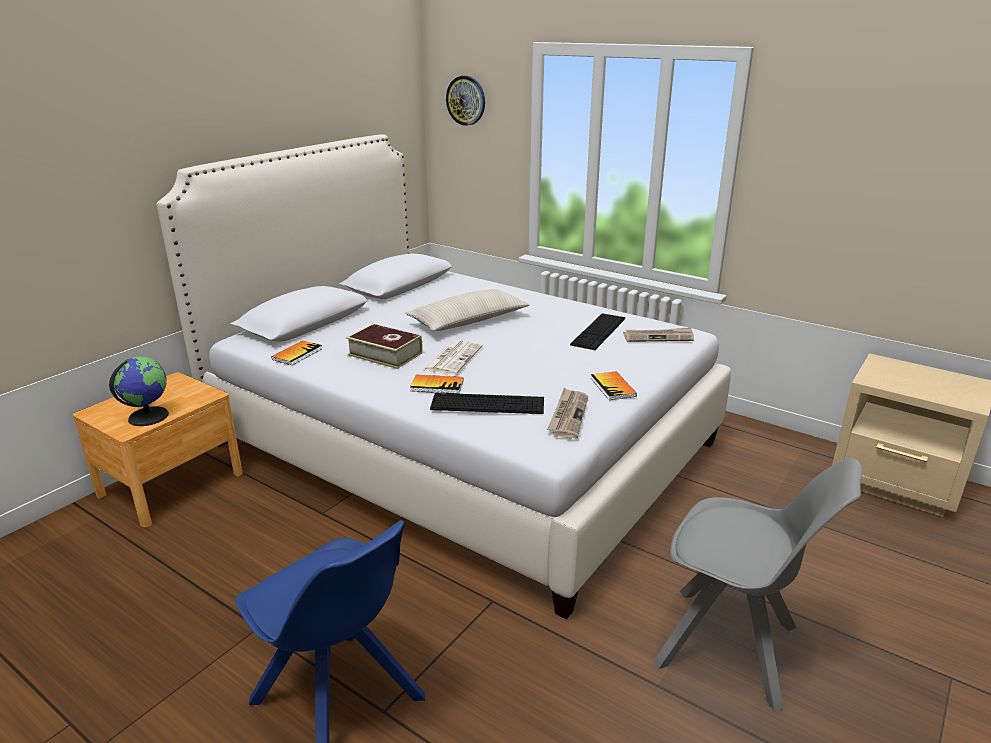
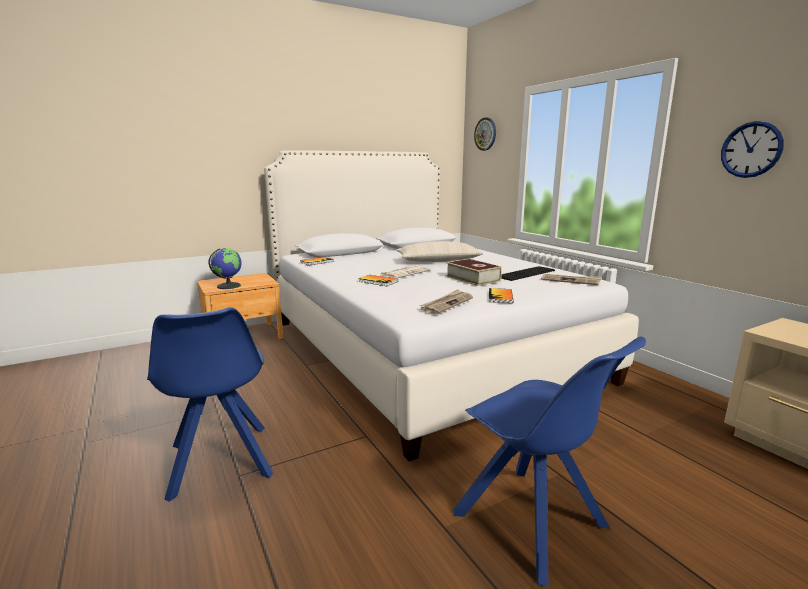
camera: 25 degrees right, 10 degrees down
(385, 354) = (366, 267): book -> book (472, 278)
(487, 404) = (397, 291): keyboard -> none
(731, 648) = (533, 523): grey chair -> blue chair
(838, 172) = (751, 149): none -> wall clock

